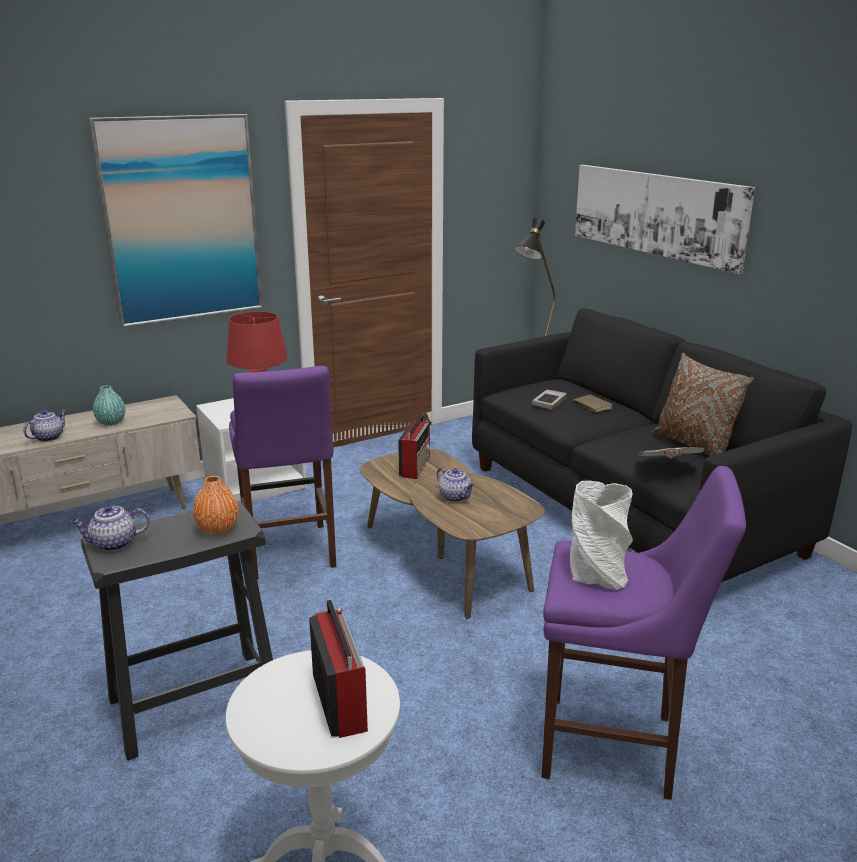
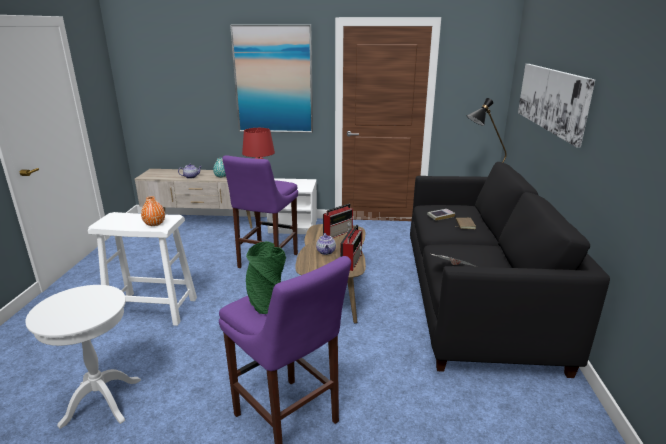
camera: 35 degrees right, 0 degrees up
(113, 544) = (113, 218): teapot -> none
(193, 702) = (152, 309): black stool -> white stool
(339, 699) = (86, 310): radio -> radio (351, 261)
(597, 573) = (267, 302): white vase -> green vase
(693, 445) = (497, 264): brown pillow -> none

